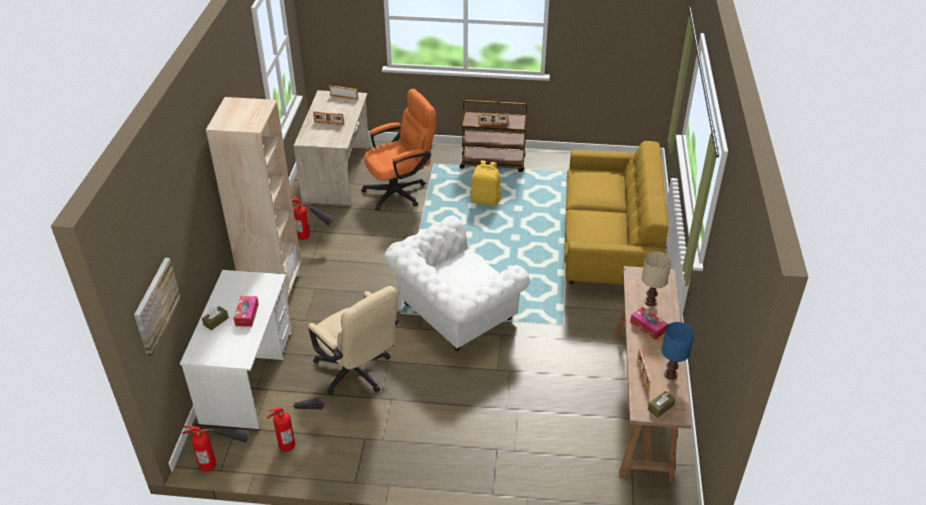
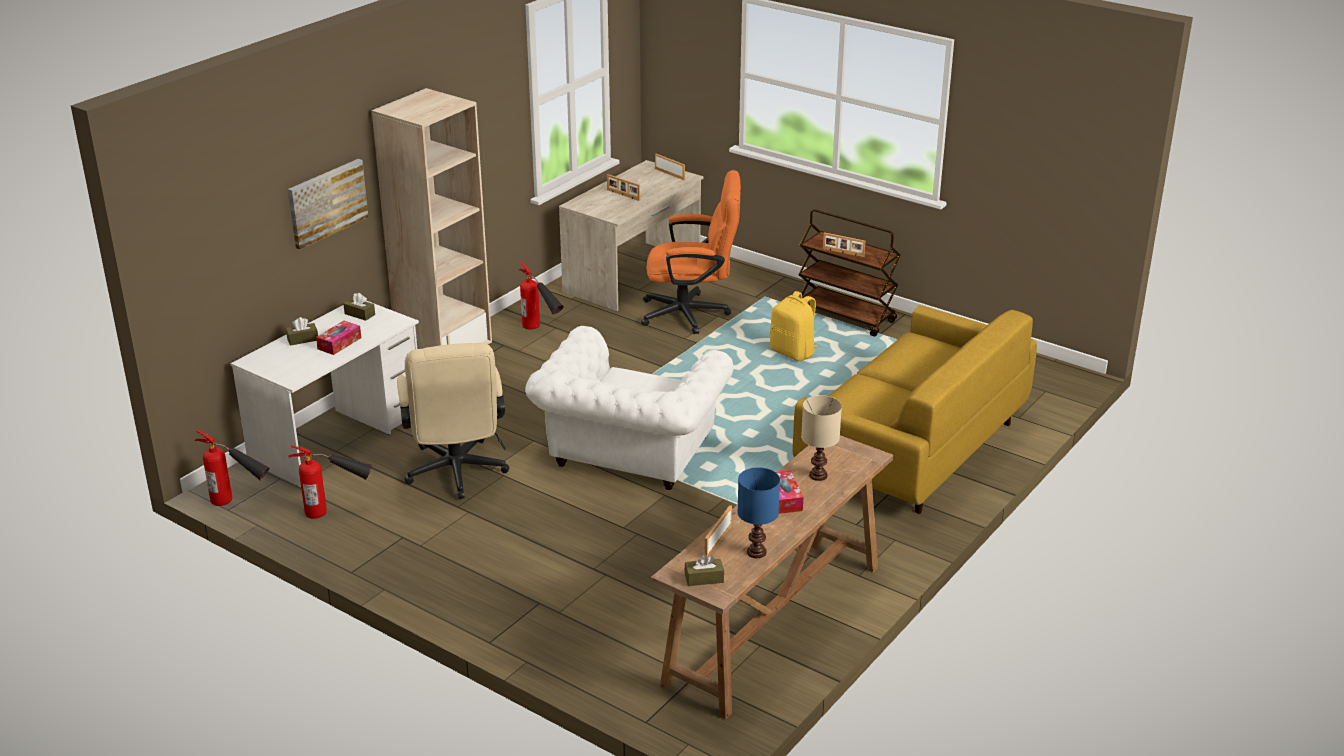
camera: 30 degrees right, 10 degrees down
(156, 305) = (208, 272): picture -> picture (327, 202)
(238, 284) = (359, 314): none -> brown tissue box
(454, 313) = (629, 455): white armchair -> white armchair turned 60 degrees counterclockwise

